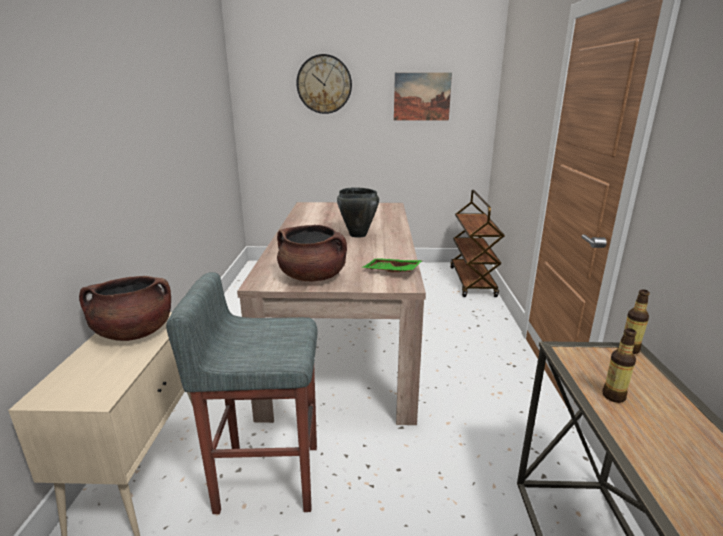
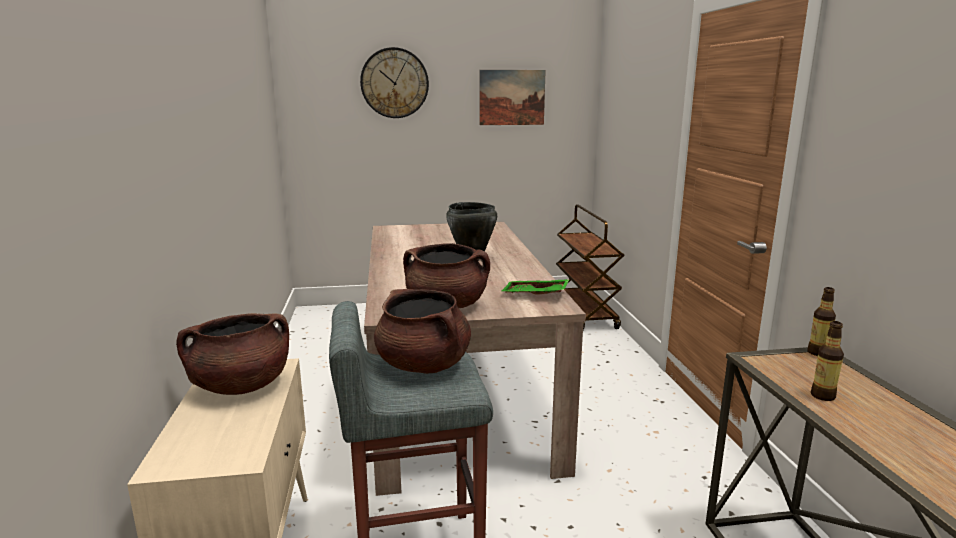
camera: 10 degrees left, 5 degrees down
(270, 330) = (424, 365): none -> brown cooking pot

